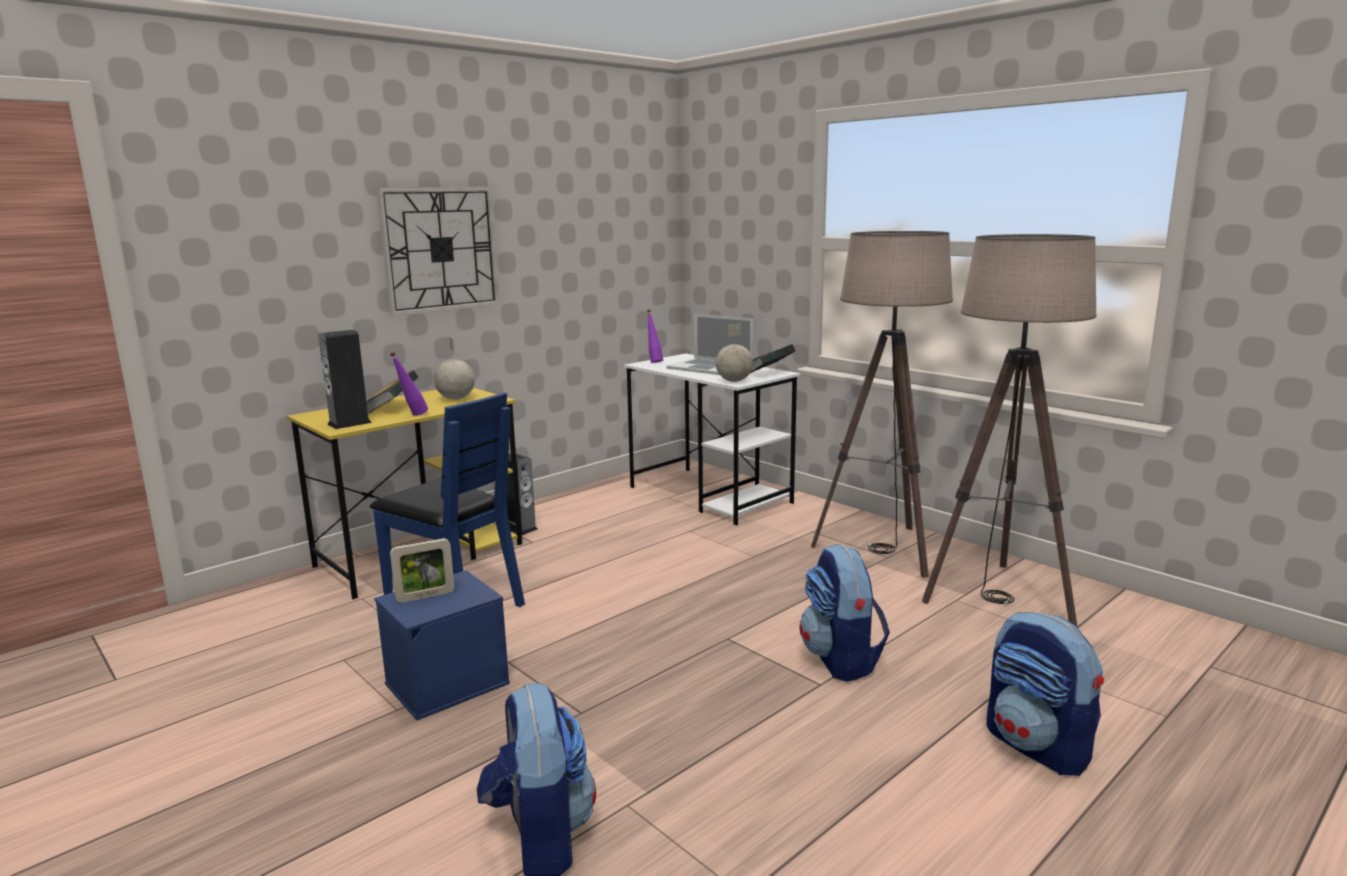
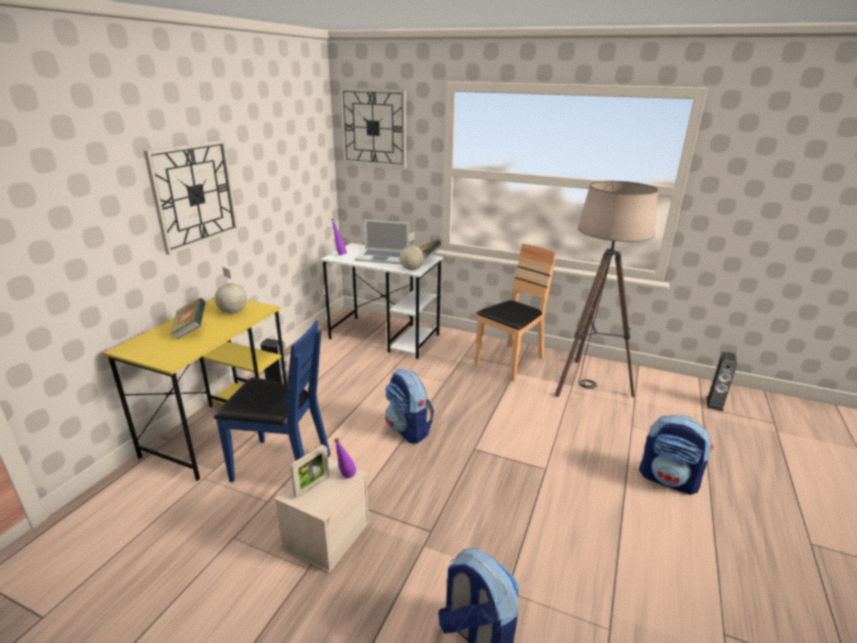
camera: 25 degrees left, 10 degrees up
(349, 423) = (173, 354): speaker -> speaker (714, 403)
(412, 416) = (218, 337): purple bottle -> purple bottle (345, 479)
(448, 682) = (326, 534): blue storage box -> beige storage box
(725, 186) = (373, 127): none -> wall clock
(841, 660) = (544, 448): backpack -> backpack (408, 429)
(881, 549) = (510, 362): floor lamp -> brown chair

